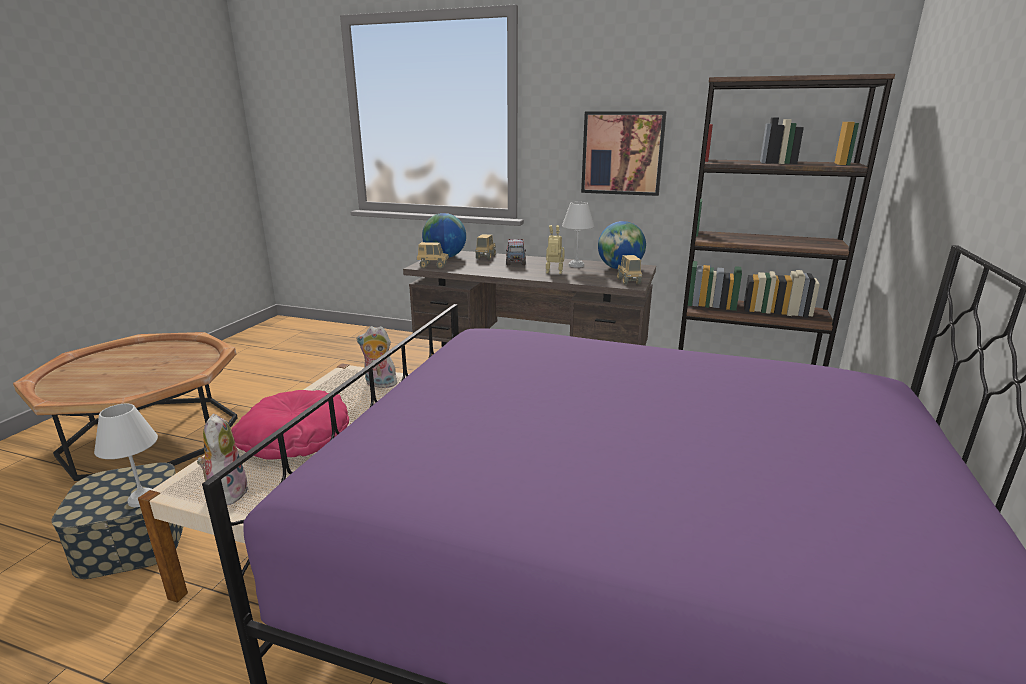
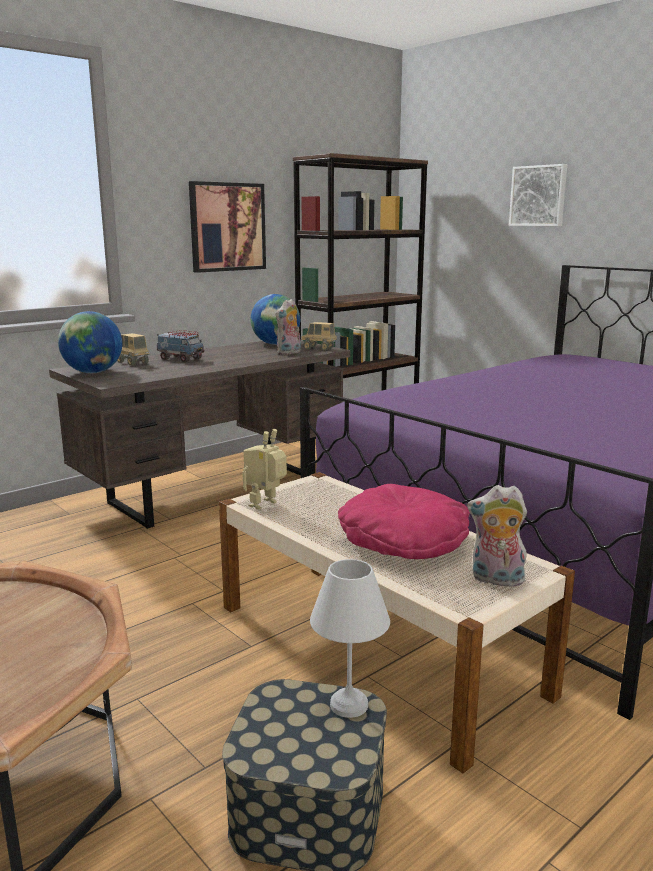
camera: 60 degrees left, 5 degrees down
(379, 384) = (312, 492): plush toy -> plush toy (289, 353)
(433, 266) = (123, 380): toy truck -> none
(553, 273) = (248, 357): toy robot -> toy robot (266, 505)
(575, 265) = (236, 349): white table lamp -> none
(976, 129) = (539, 196): none -> picture

